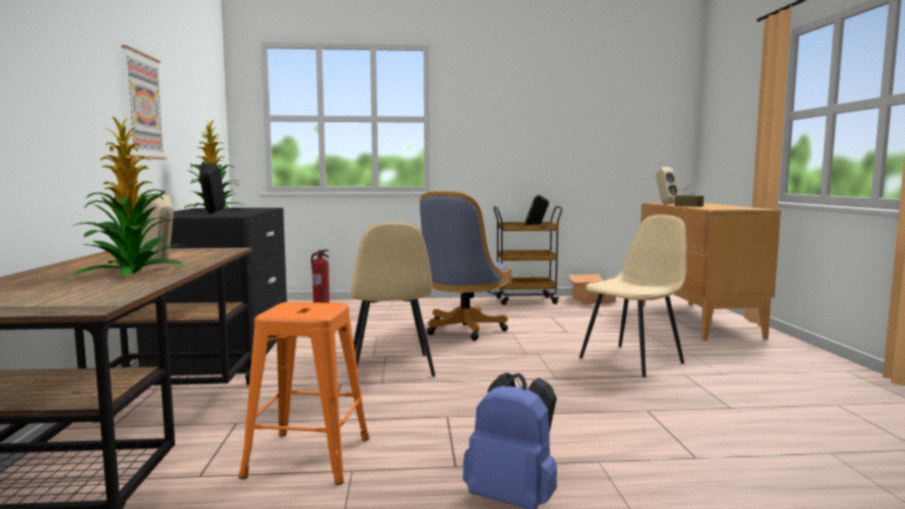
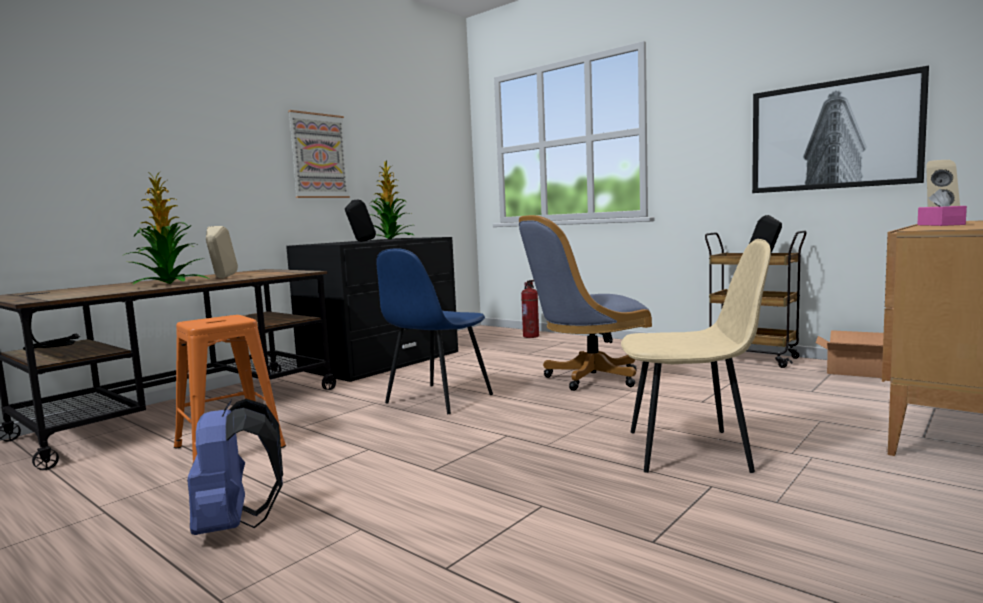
camera: 45 degrees right, 0 degrees up
(390, 368) = (437, 400): beige chair -> blue chair
(568, 141) = (833, 135): none -> picture
(688, 206) = (940, 225): brown tissue box -> pink tissue box

